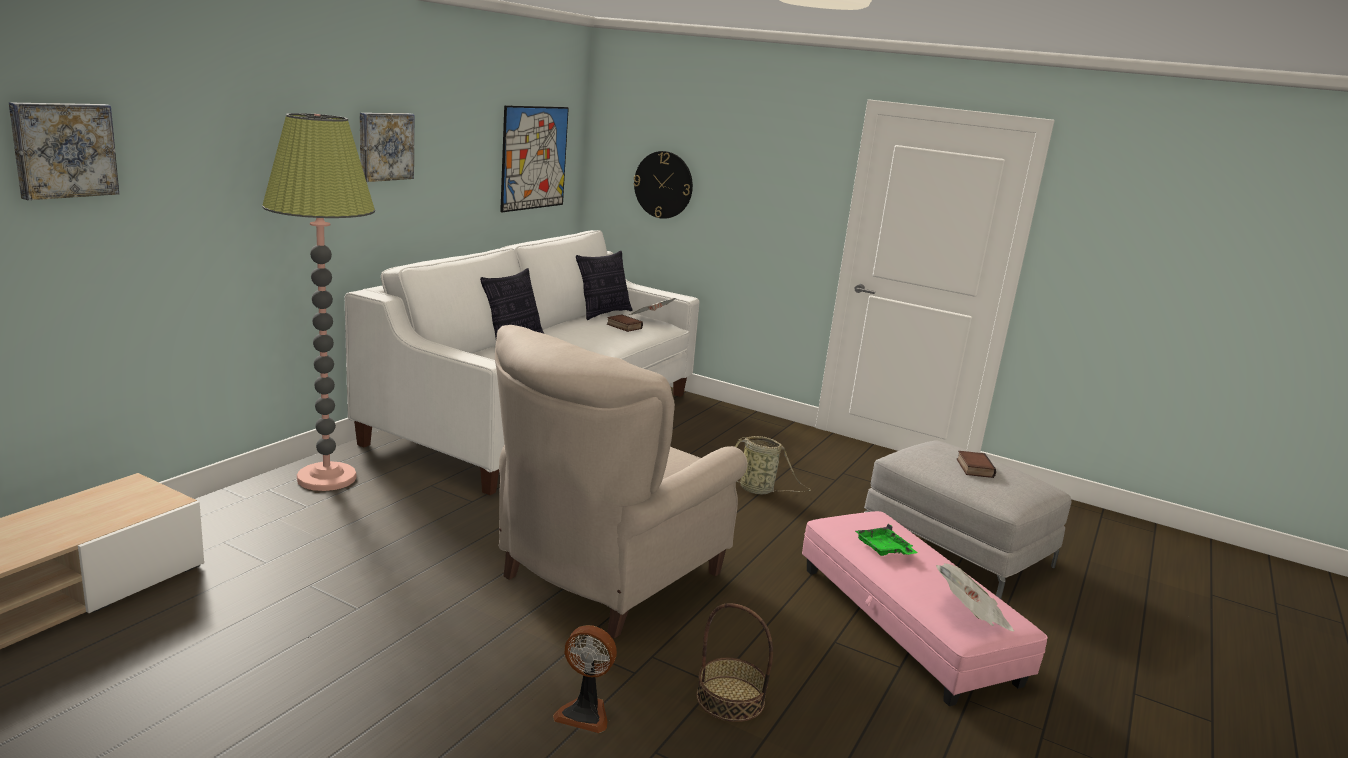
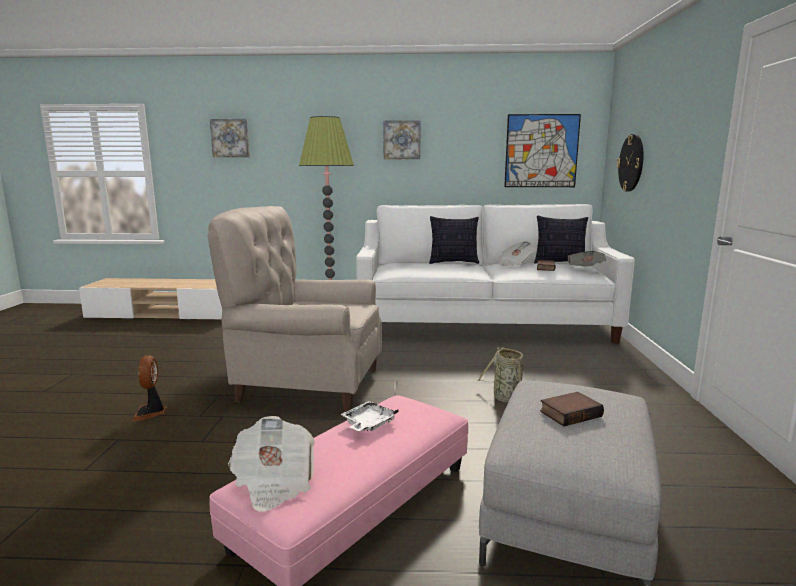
camera: 65 degrees right, 5 degrees down
(579, 326) = (515, 264): none -> newspaper
(730, 698) = (186, 450): basket -> none
(883, 549) = (368, 424): green tray -> white tray

